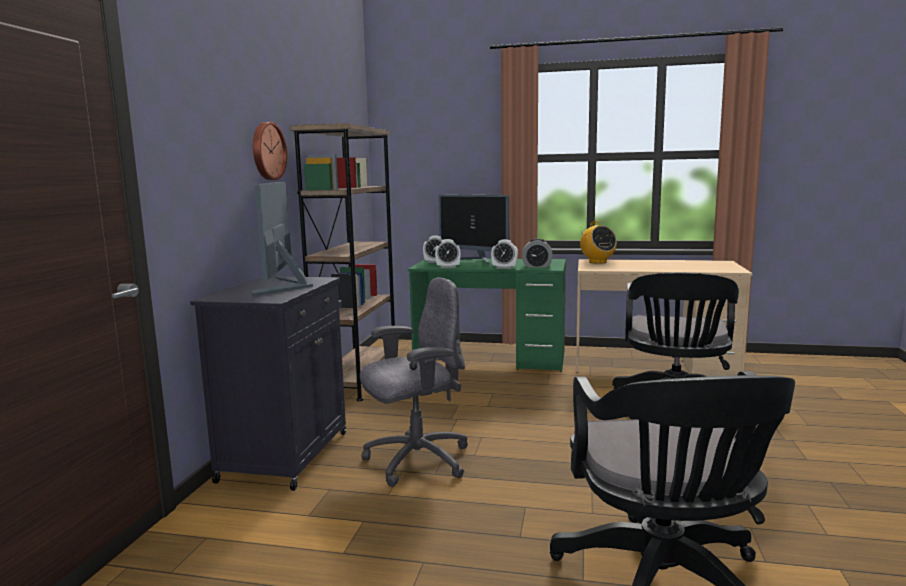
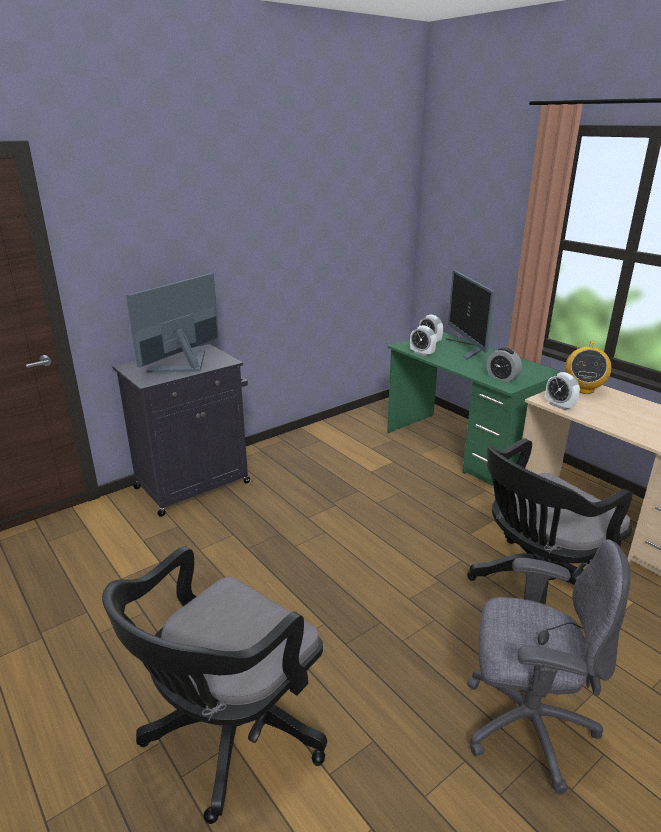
camera: 40 degrees right, 15 degrees up
(267, 151) = (225, 237): wall clock -> none
(357, 379) = (327, 432): brown bookcase -> none
(416, 461) = (253, 530): grey office chair -> grey office chair (525, 724)
(504, 268) = (466, 371): alarm clock -> alarm clock (559, 406)

